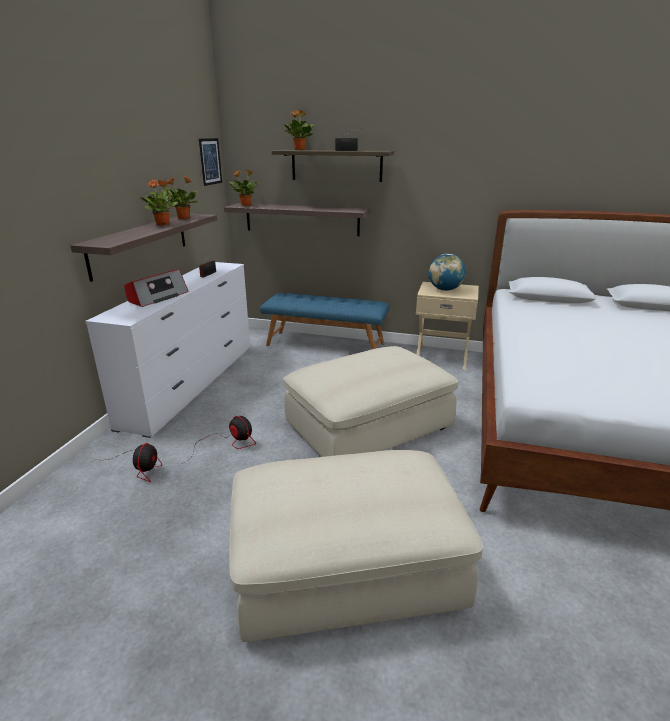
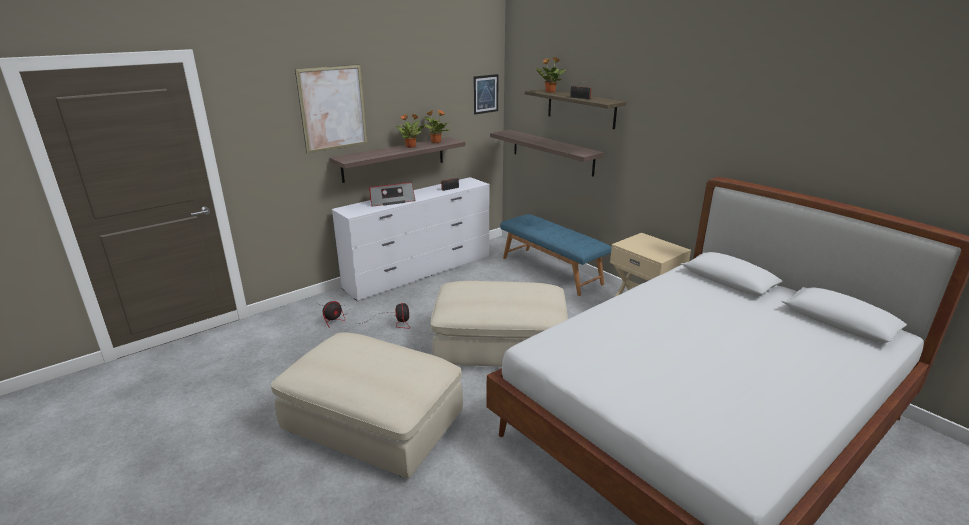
camera: 35 degrees right, 0 degrees up
(64, 170) = (333, 108): none -> picture
(245, 205) = (509, 133): potted plant -> none
(445, 289) = (647, 245): globe -> none

